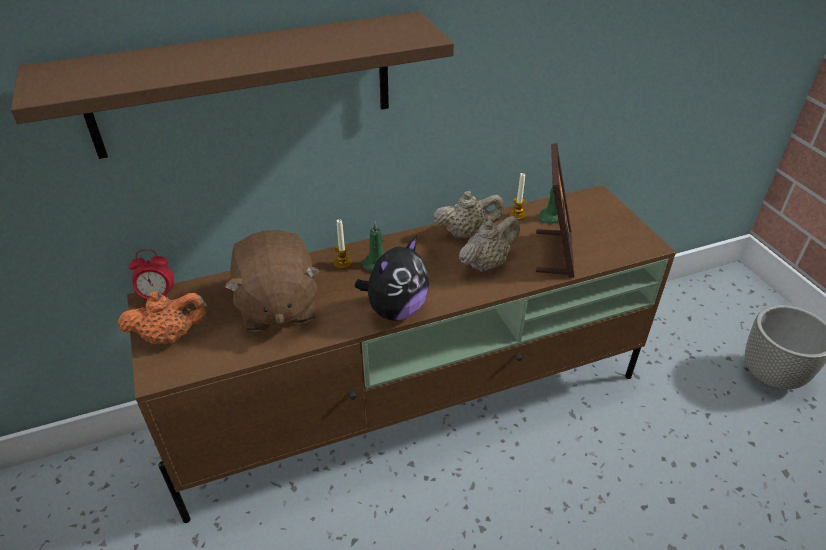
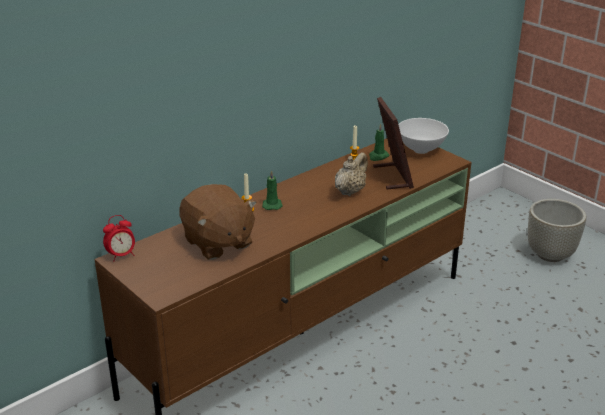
camera: 20 degrees left, 10 degrees down
(170, 336) = (152, 275): orange teapot -> none
(243, 85) = (179, 82): brown shelf -> none
(395, 309) = (304, 228): plush toy -> none
(467, 233) = (325, 176): beige teapot -> none
(612, 218) = (420, 150): none -> white bowl

